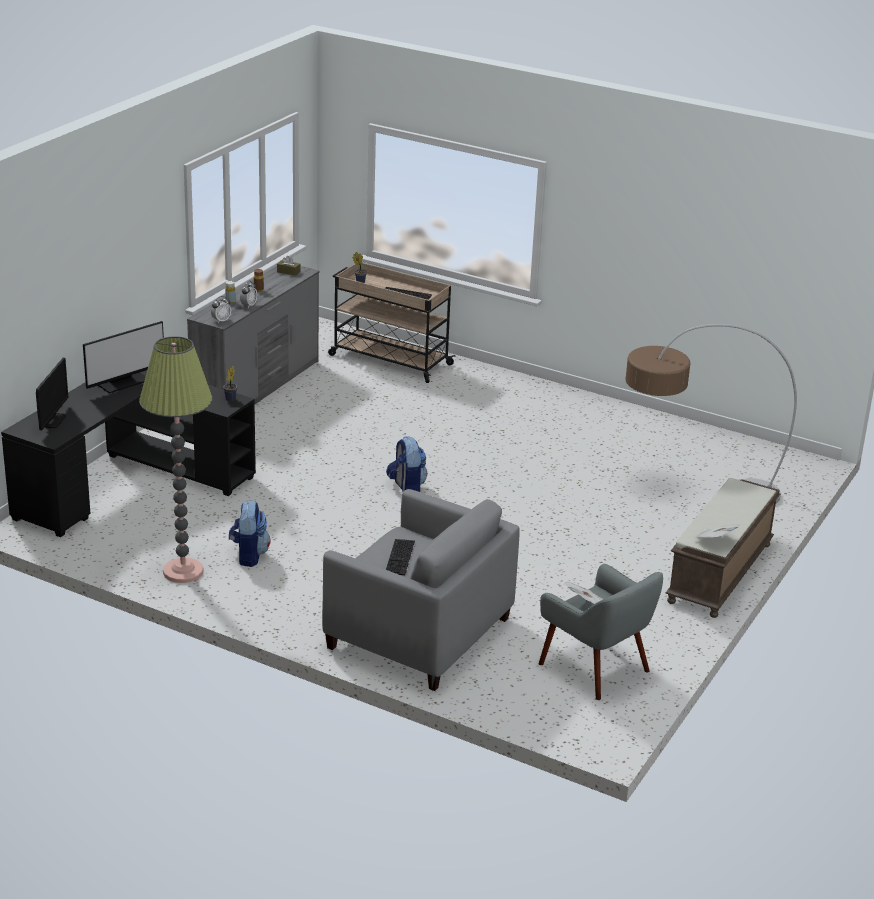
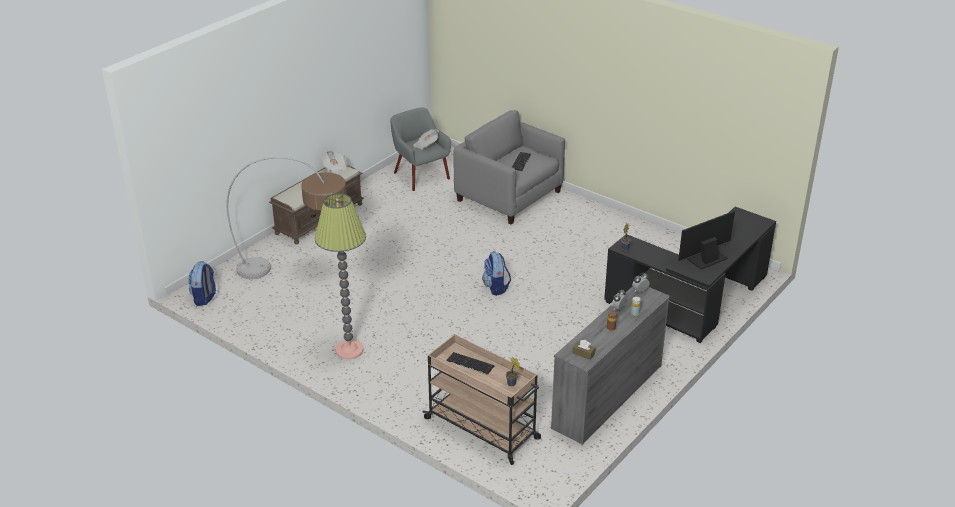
camera: 170 degrees left, 5 degrees up
(52, 420) = (745, 227): monitor -> none
(183, 571) = (644, 236): floor lamp -> floor lamp (349, 350)
(249, 555) = (605, 244): backpack -> backpack (204, 298)

